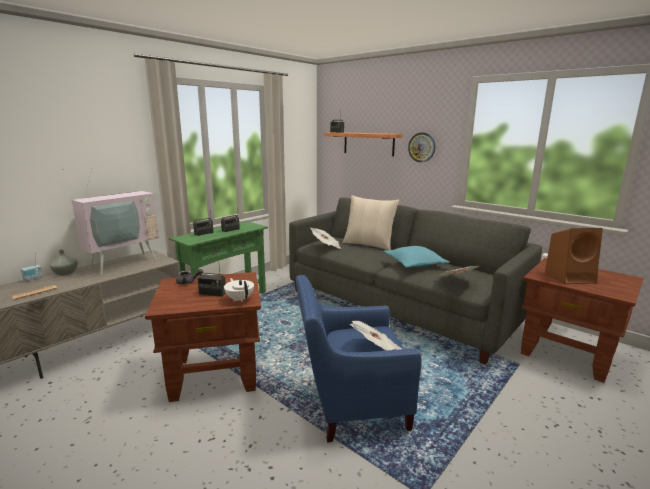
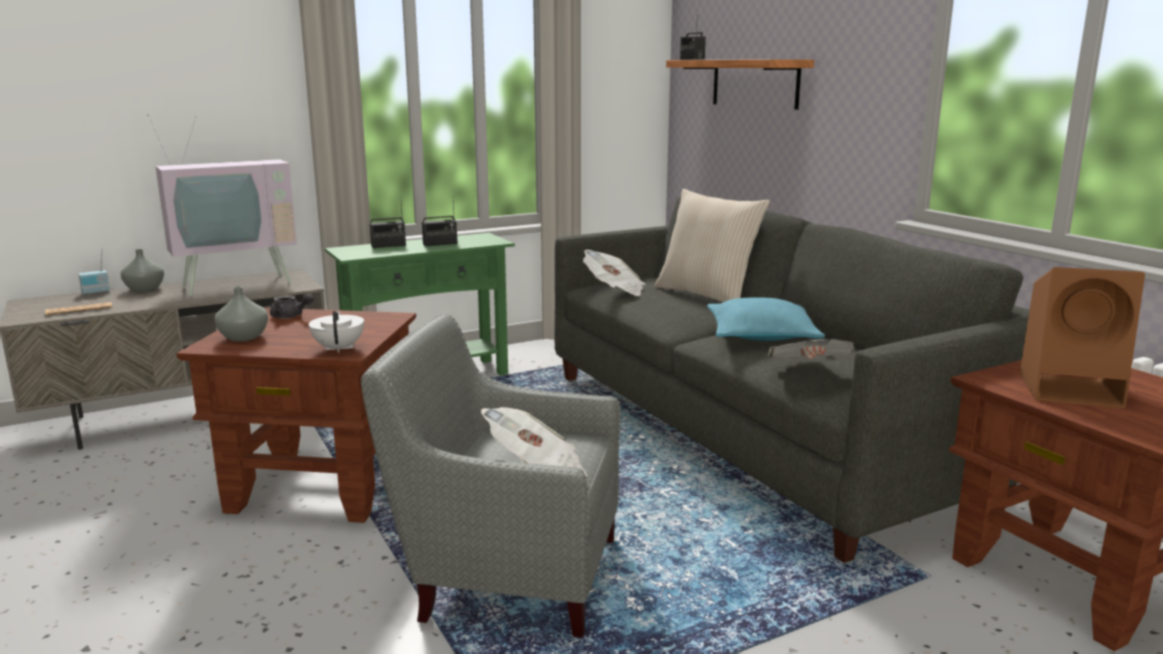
camera: 20 degrees right, 0 degrees up
(176, 299) = (245, 337): none -> grey vase
(212, 293) = (307, 335): radio -> none
(350, 403) = (508, 573): blue armchair -> grey armchair
(422, 147) = (849, 88): wall clock -> none

